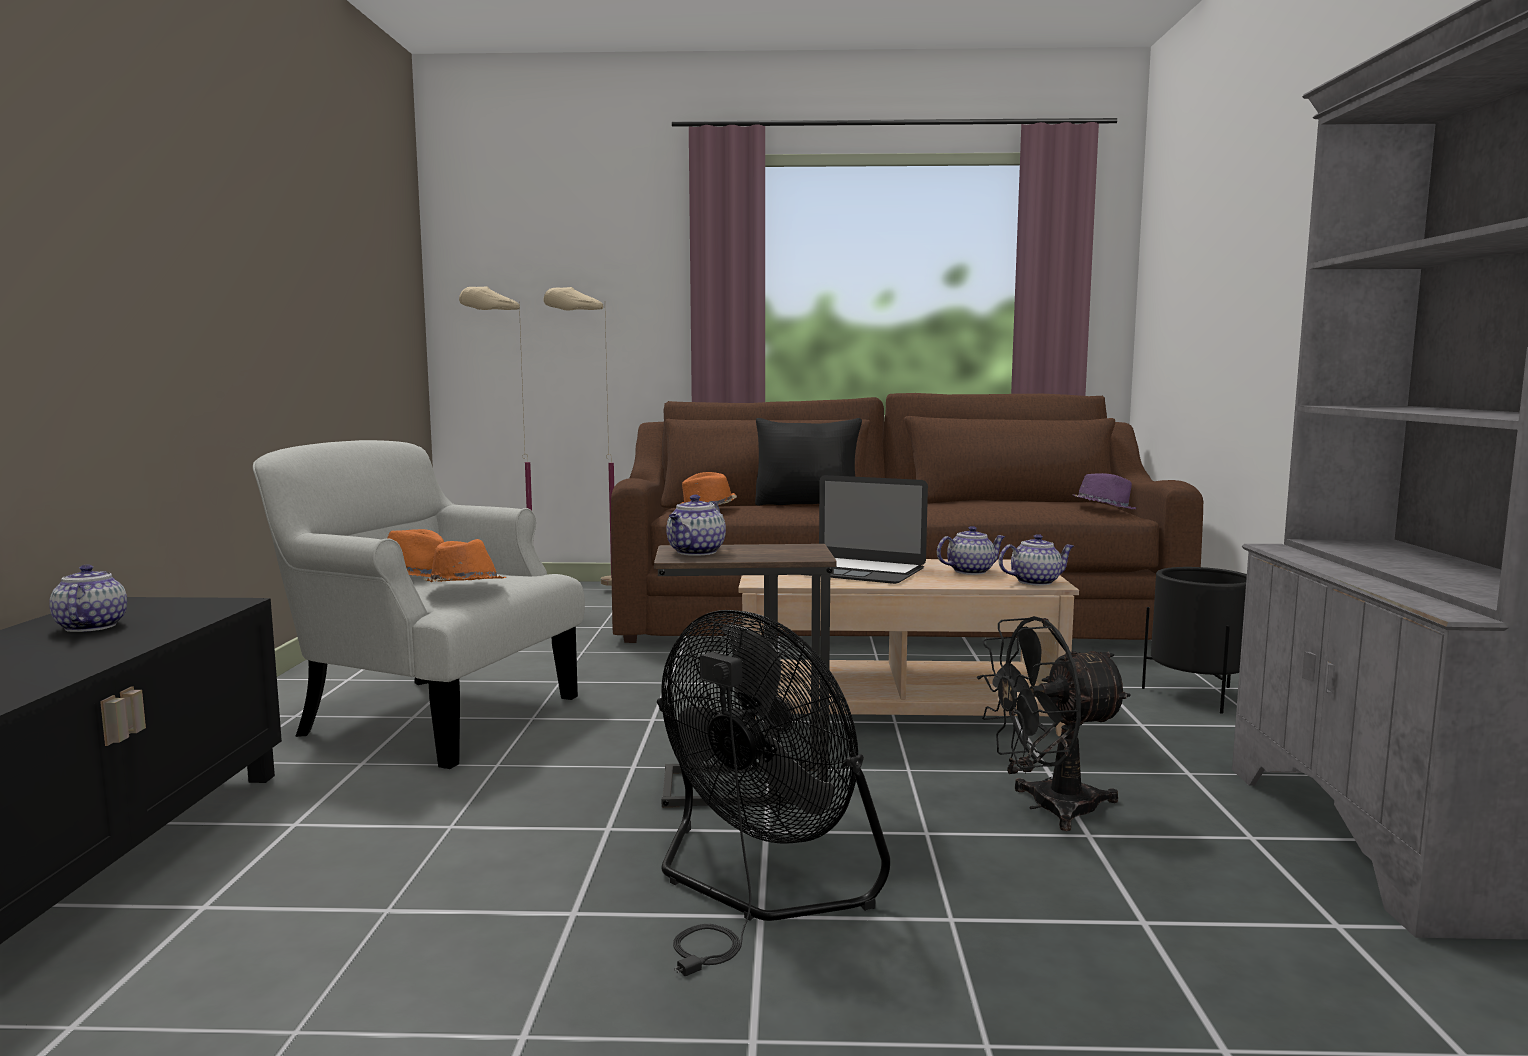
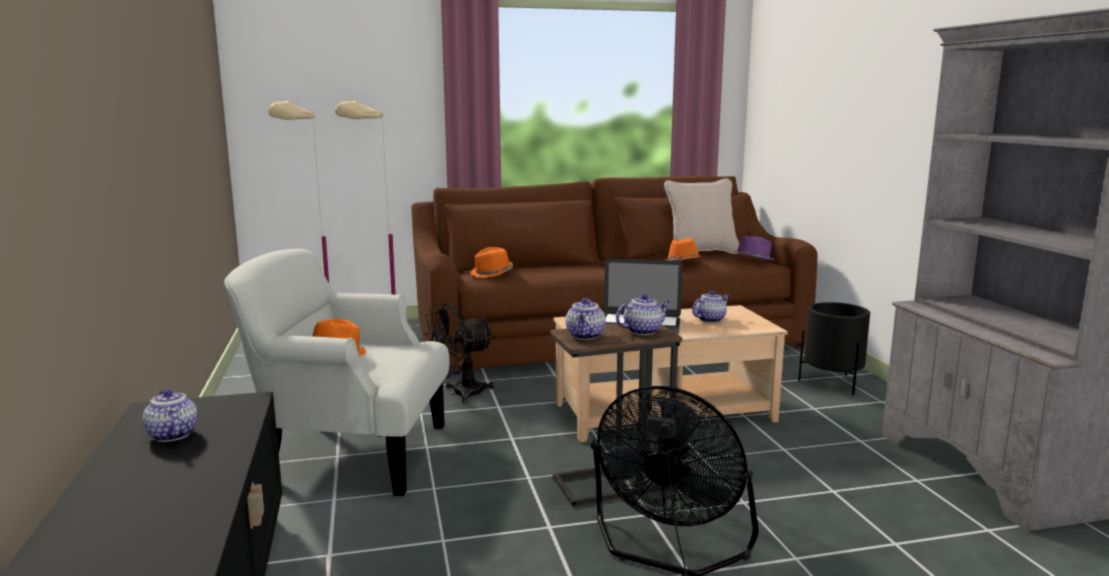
camera: 15 degrees left, 5 degrees up
(464, 588) = (389, 364): orange hat -> orange hat (682, 262)
(808, 505) = (558, 266): black pillow -> none
(1030, 500) = (701, 253): none -> beige pillow
(1036, 582) = (757, 326): teapot -> teapot (643, 331)
(1048, 807) = (799, 475): black fan -> black fan (459, 394)

